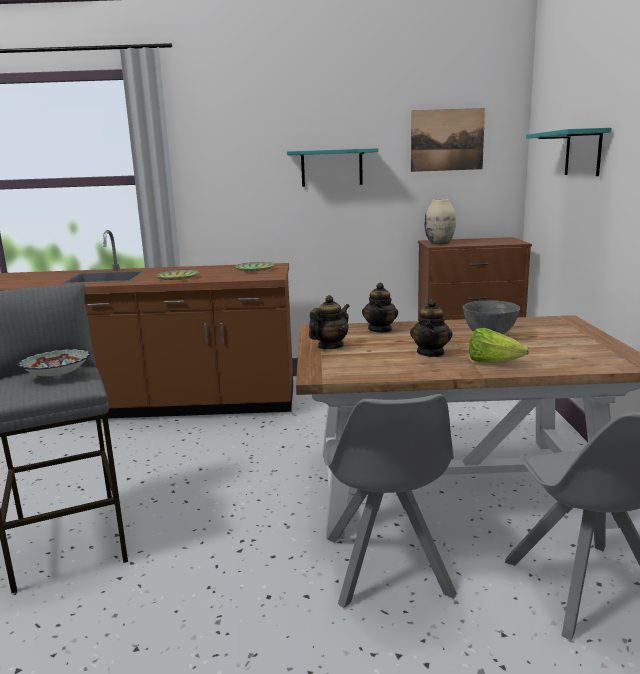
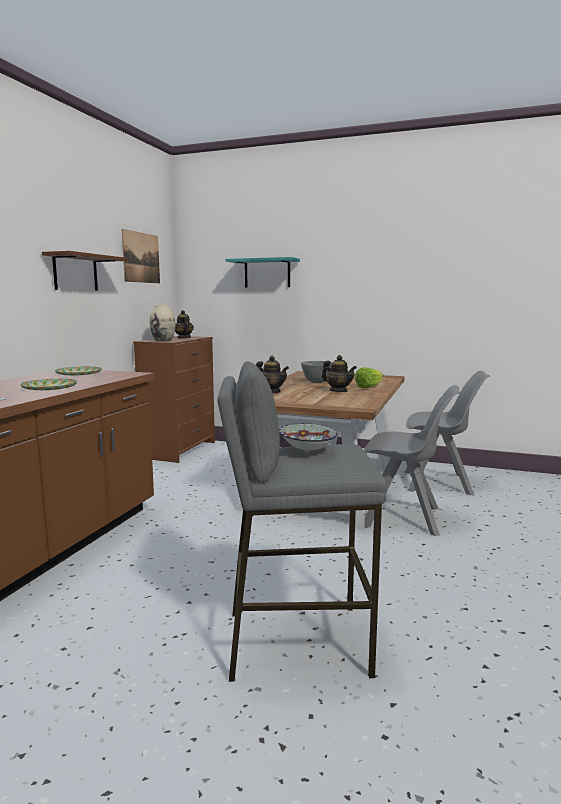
camera: 70 degrees left, 5 degrees down
(330, 346) = (297, 401): teapot -> teapot (183, 338)
(331, 168) = (75, 272): turquoise shelf -> brown shelf

